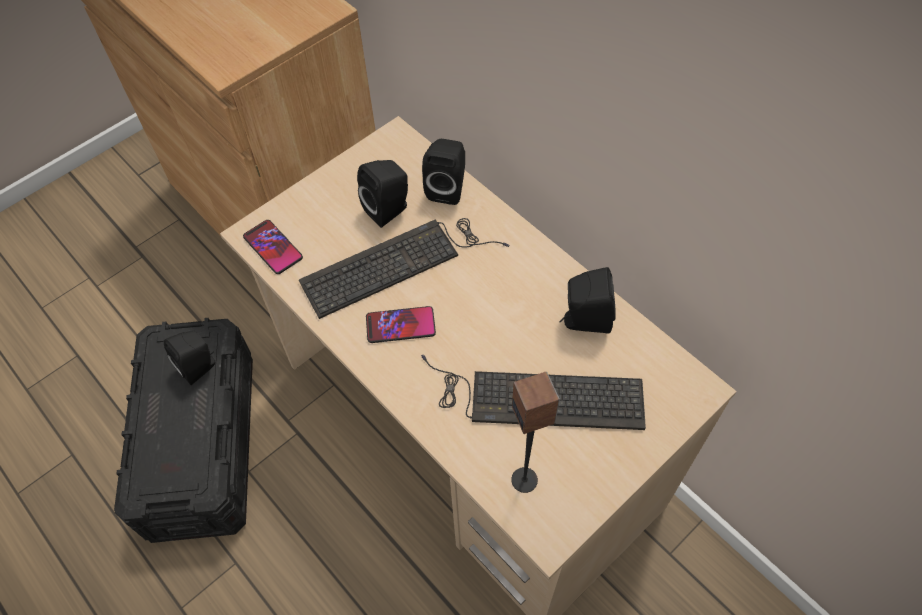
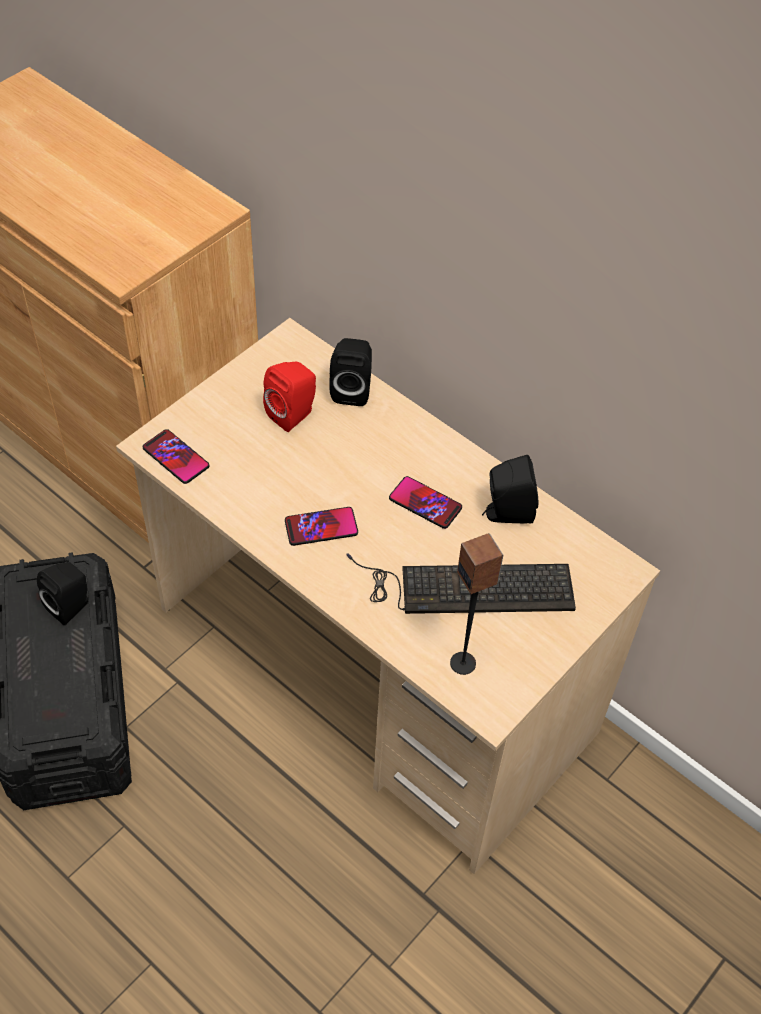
camera: 10 degrees left, 5 degrees down
(389, 210) = (294, 414): black speaker -> red speaker
(399, 263) = (311, 466): keyboard -> none
(505, 306) = (425, 503): none -> phone

